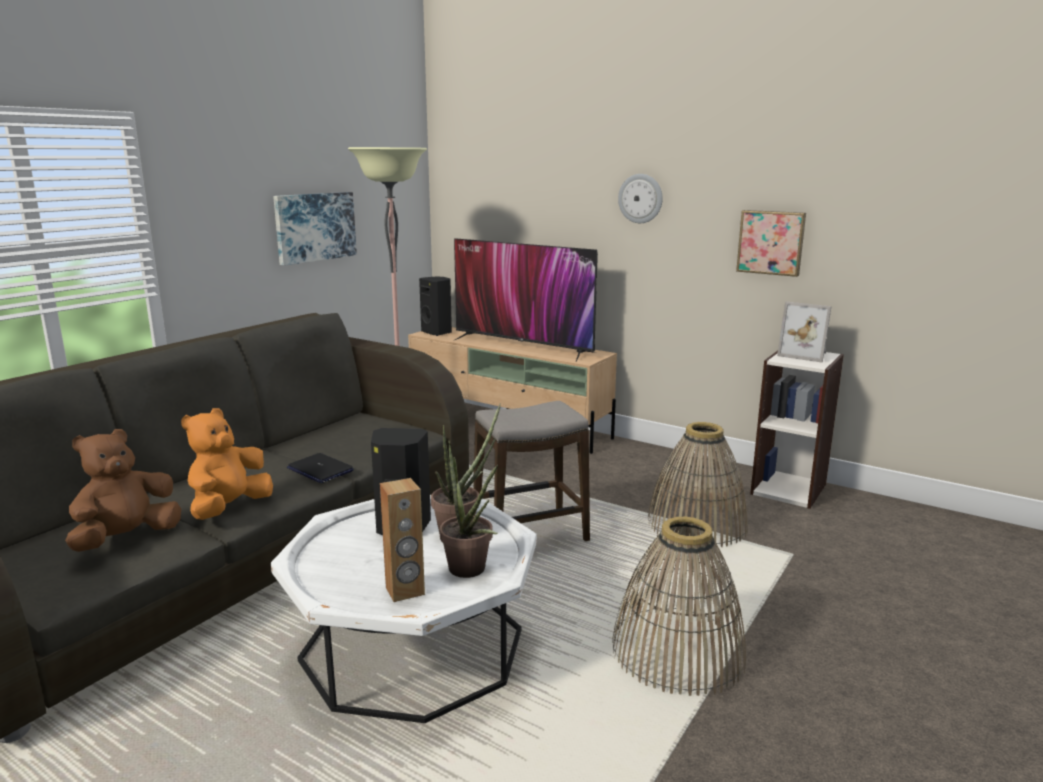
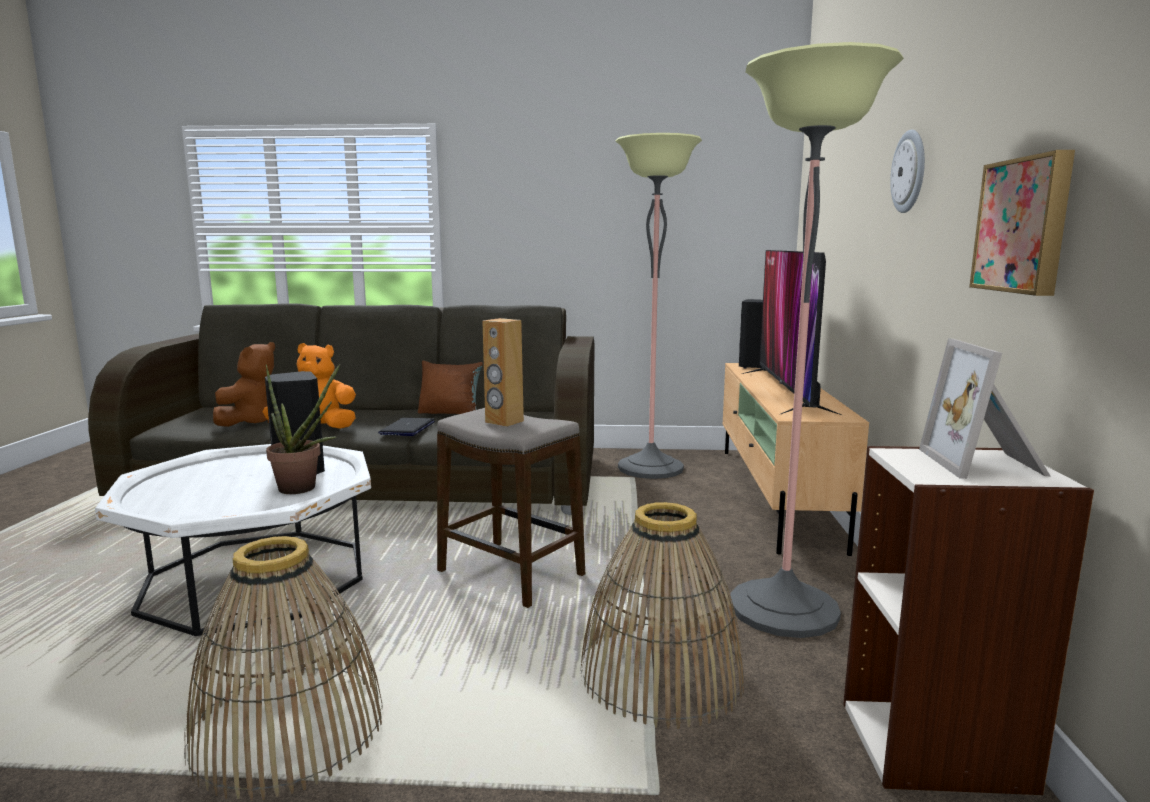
camera: 60 degrees right, 5 degrees down
(126, 538) = (253, 421): brown plush toy -> brown plush toy turned 105 degrees clockwise
(288, 446) = (450, 413): none -> brown pillow
(315, 227) = (613, 229): picture -> none
(405, 591) = (172, 496): brown speaker -> brown speaker (504, 422)
(470, 572) = (214, 508): potted plant -> none
(655, 475) = (783, 609): none -> floor lamp

